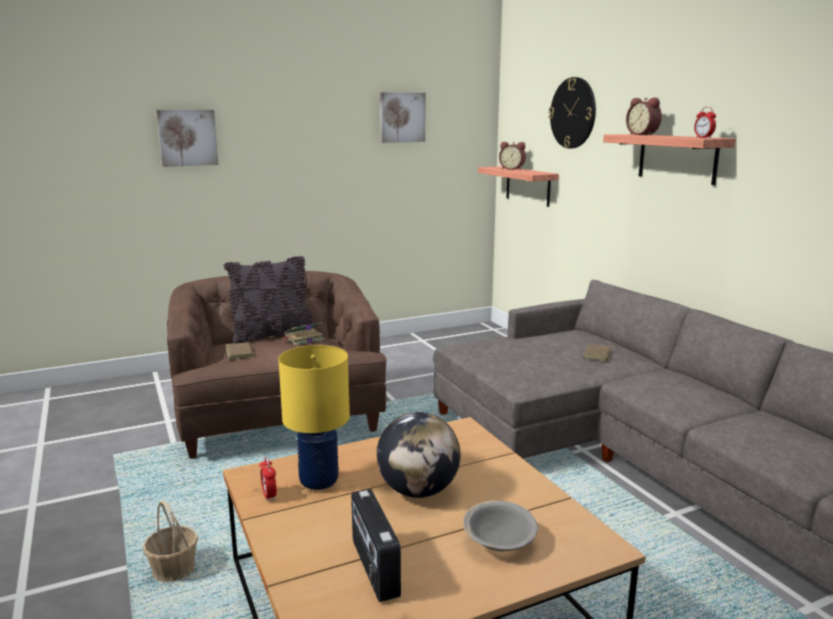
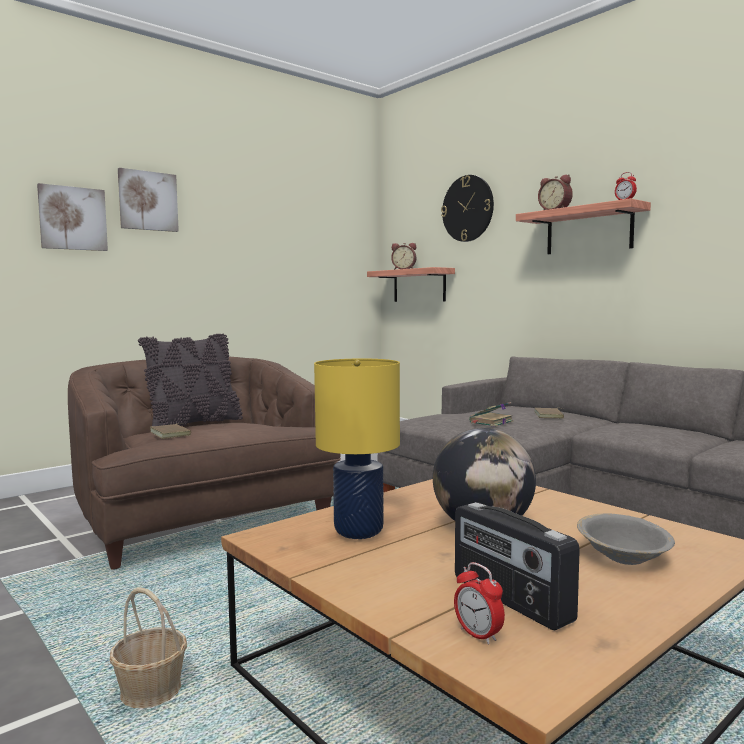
camera: 15 degrees left, 10 degrees down
(269, 496) = (306, 551): alarm clock -> alarm clock (478, 635)
(303, 339) = (237, 421): book -> book (490, 422)
(402, 117) = (295, 218): picture -> picture (148, 201)

